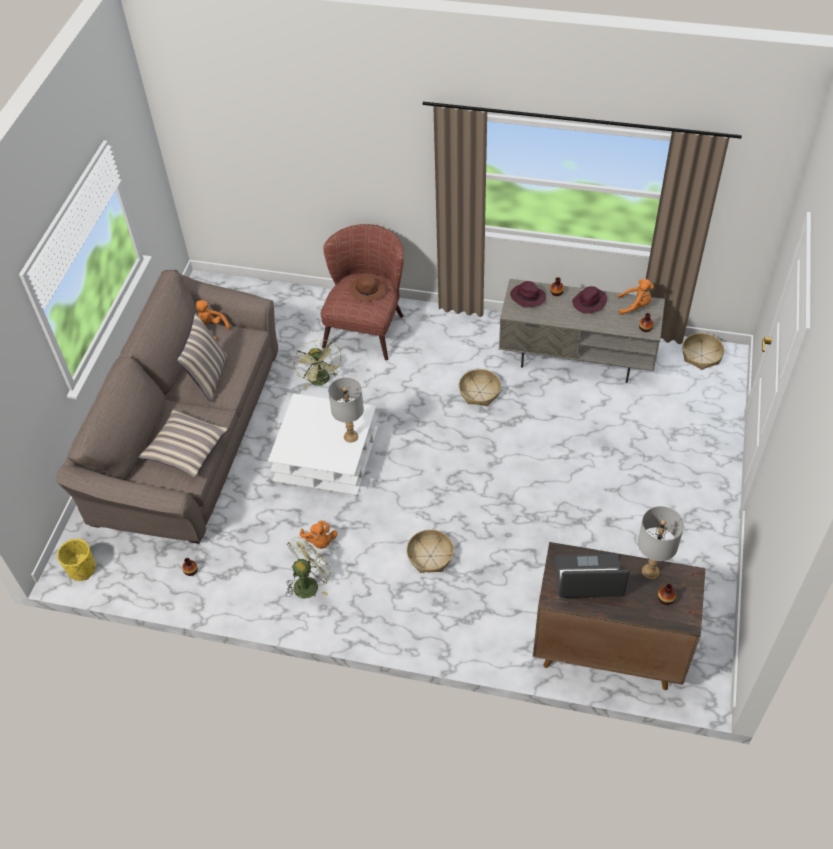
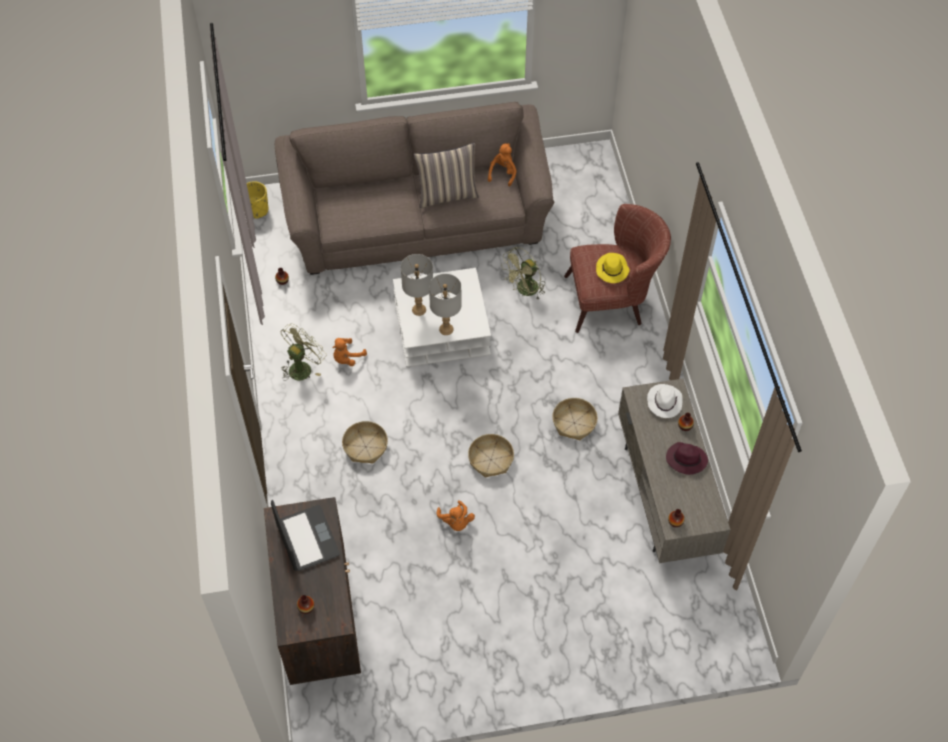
camera: 65 degrees right, 5 degrees up
(186, 448) = (364, 212): pillow -> none
(309, 583) = (302, 367): green fan -> green fan turned 75 degrees counterclockwise
(368, 290) = (612, 270): brown hat -> yellow hat
(527, 297) = (664, 402): purple hat -> white hat
(635, 306) = (703, 504): orange plush toy -> orange plush toy (456, 522)
(650, 571) = (332, 587): grey table lamp -> grey table lamp (419, 309)
(701, 355) = (730, 616): basket -> basket (490, 460)

